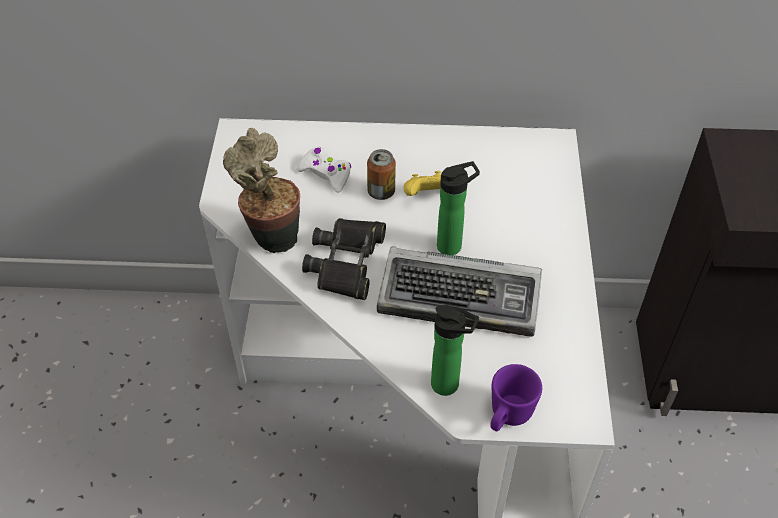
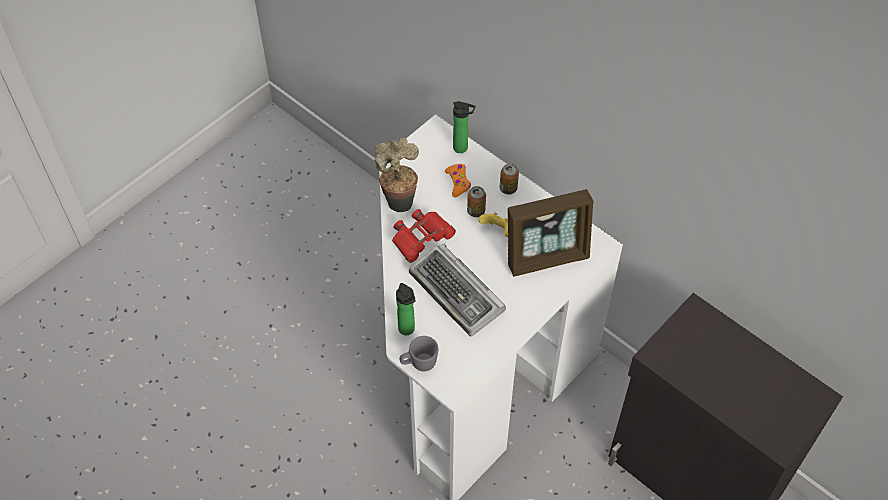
camera: 40 degrees right, 5 degrees up
(326, 174) = (458, 182): white game controller -> orange game controller
(346, 262) = (421, 238): black binoculars -> red binoculars
(392, 146) = (508, 188): none -> can
(453, 245) = (482, 264): bottle -> bottle (462, 148)
(507, 416) = (419, 363): purple mug -> grey mug
(515, 190) = (547, 257): none -> picture frame

